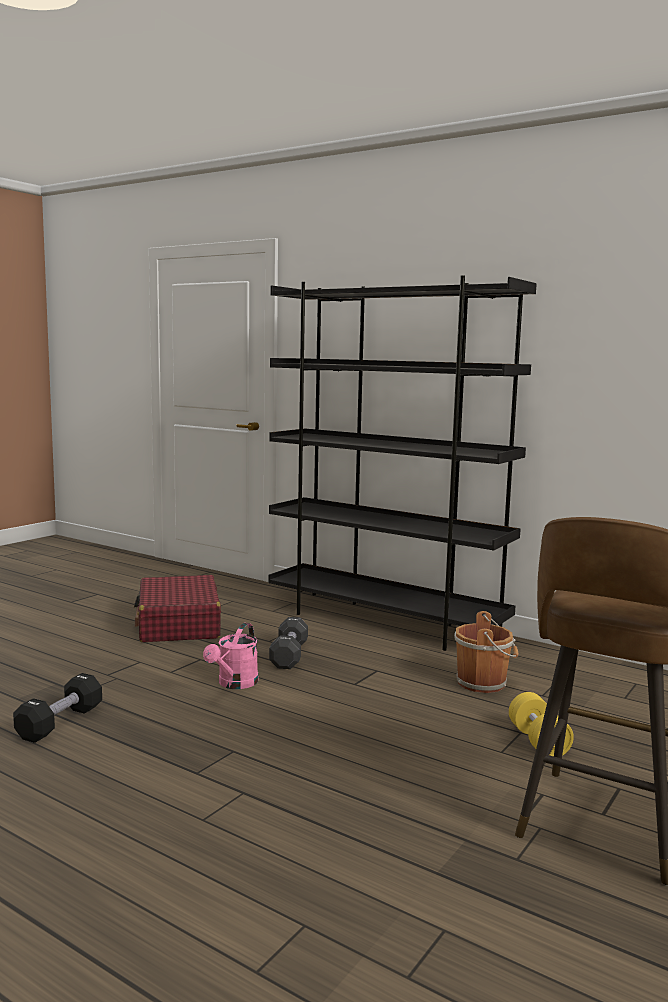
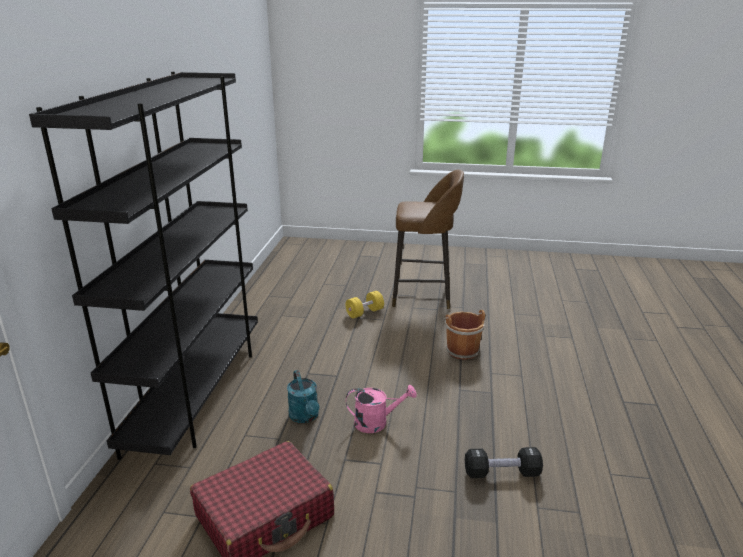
camera: 115 degrees left, 15 degrees up
(289, 655) = (305, 417): black dumbbell -> turquoise watering can
(483, 683) = (301, 335): brown bucket -> brown bucket (461, 350)

